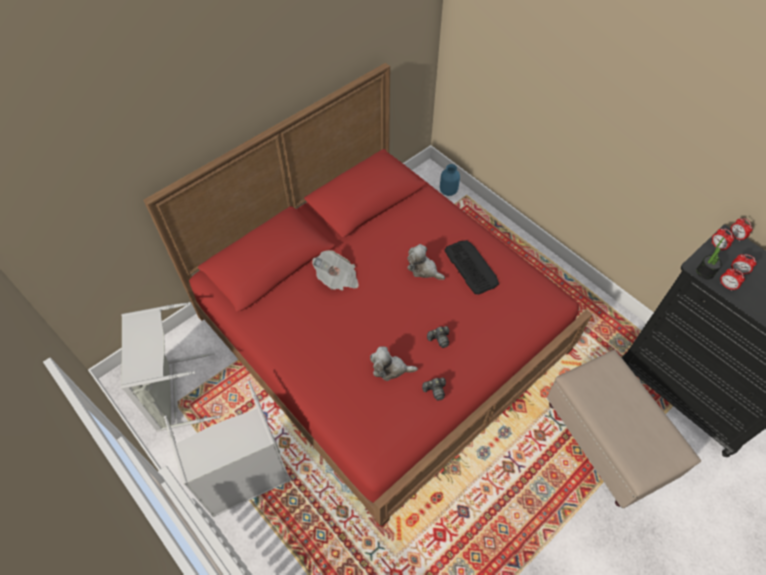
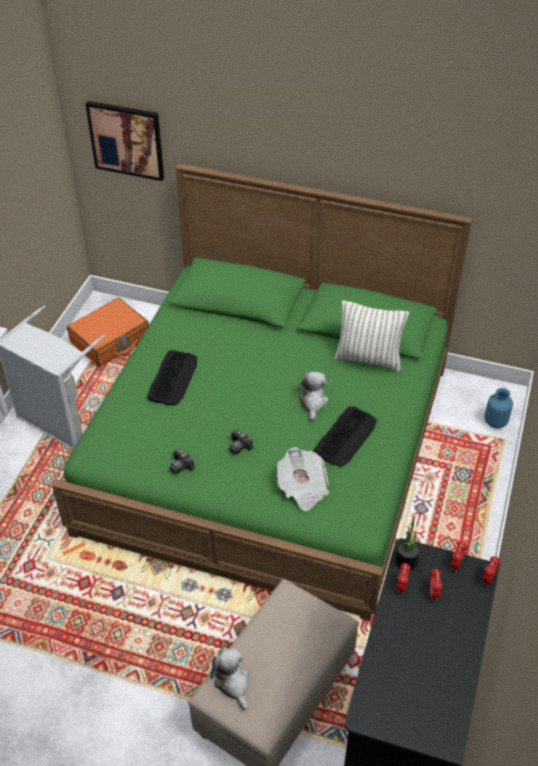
camera: 60 degrees right, 10 degrees down
(77, 219) = (126, 140): none -> picture
(177, 393) = (110, 340): grey laundry basket -> orange suitcase
(331, 351) = (173, 378): none -> keyboard
(337, 278) = (253, 348): newspaper -> newspaper (302, 488)
(382, 332) = (269, 446): red bed -> green bed
(390, 368) = (183, 425): plush toy -> plush toy (232, 683)
(401, 214) = (368, 359): none -> pillow

